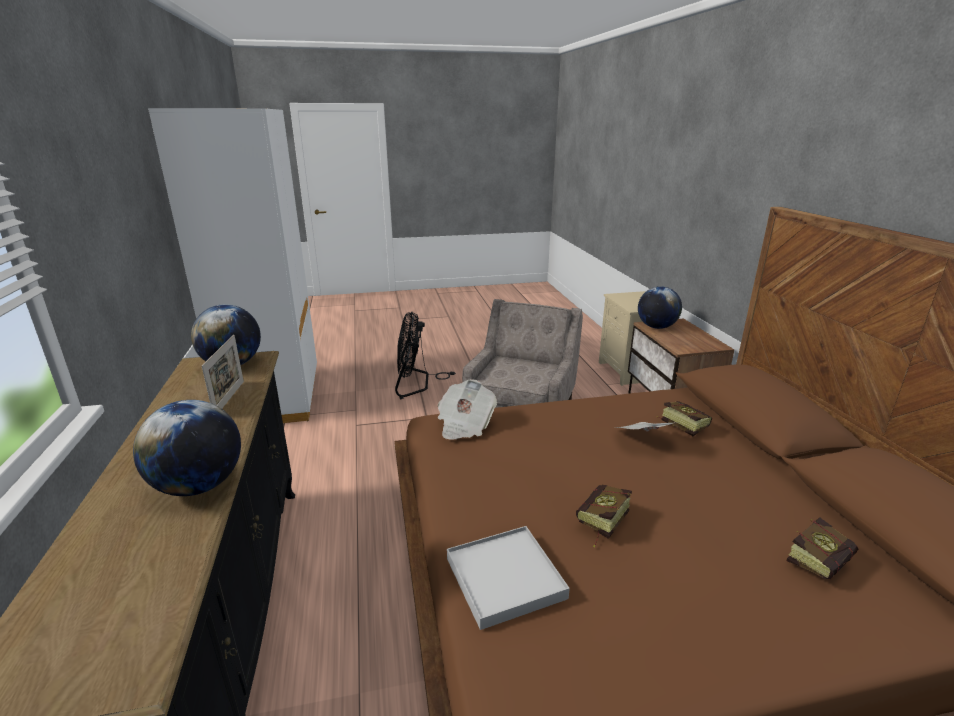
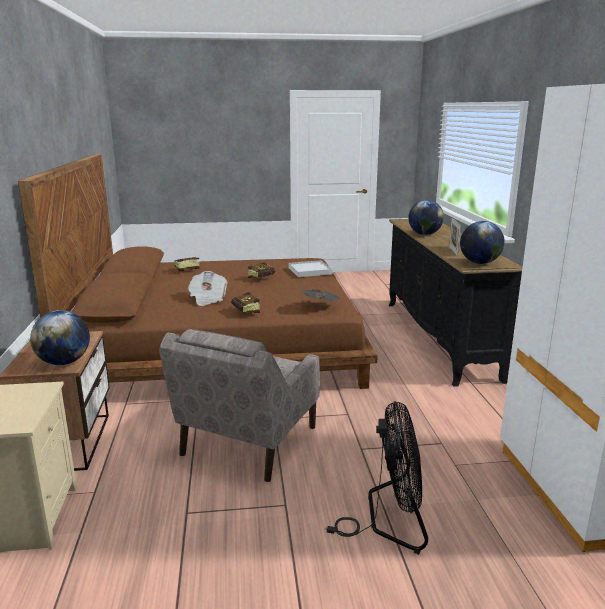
camera: 175 degrees left, 5 degrees down
(680, 425) = (172, 305): book -> book (247, 314)

